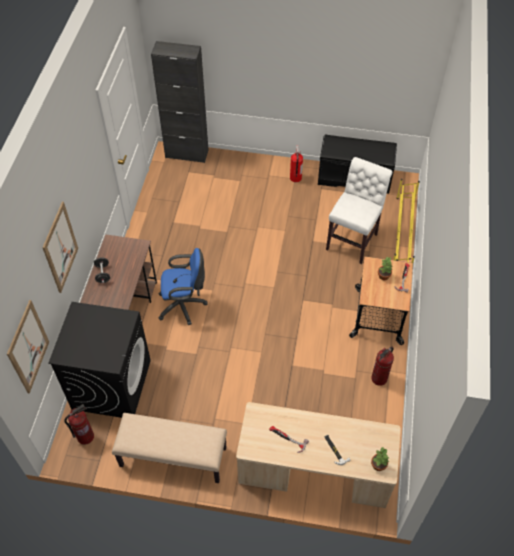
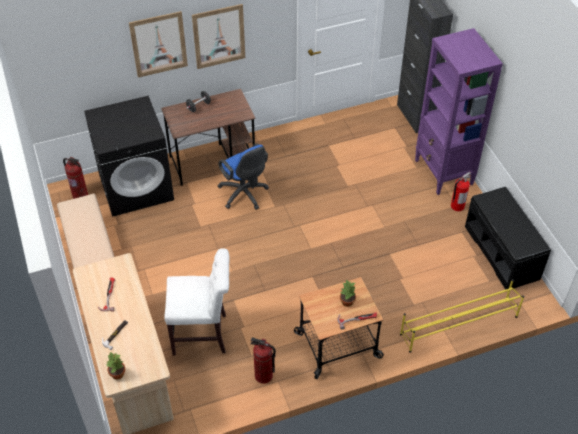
camera: 60 degrees right, 5 degrees down
(28, 347) = (66, 78): picture -> picture (219, 36)
(258, 168) = (443, 173): none -> purple bookcase
(353, 240) = (417, 285): white chair -> white chair (203, 334)

